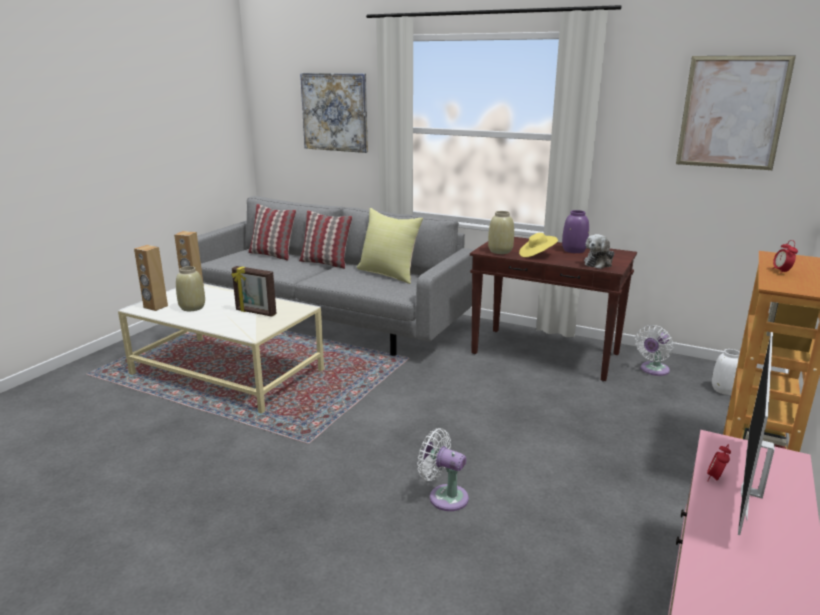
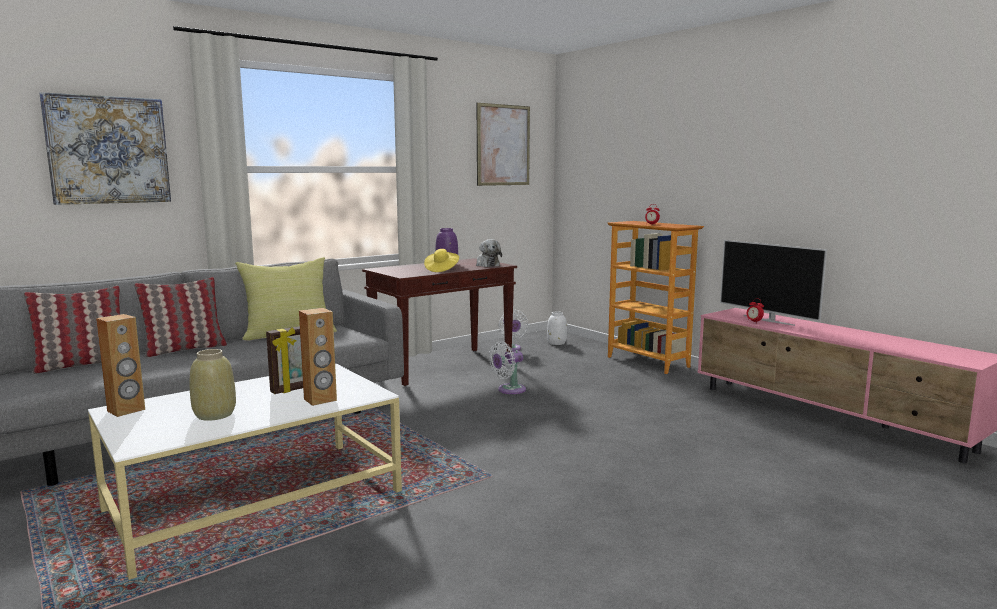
camera: 65 degrees left, 10 degrees down
(155, 307) = (160, 435): brown speaker -> brown speaker (320, 400)
(444, 496) = (623, 439): white fan -> white fan (509, 390)
(500, 251) = (414, 273): beige vase -> none

